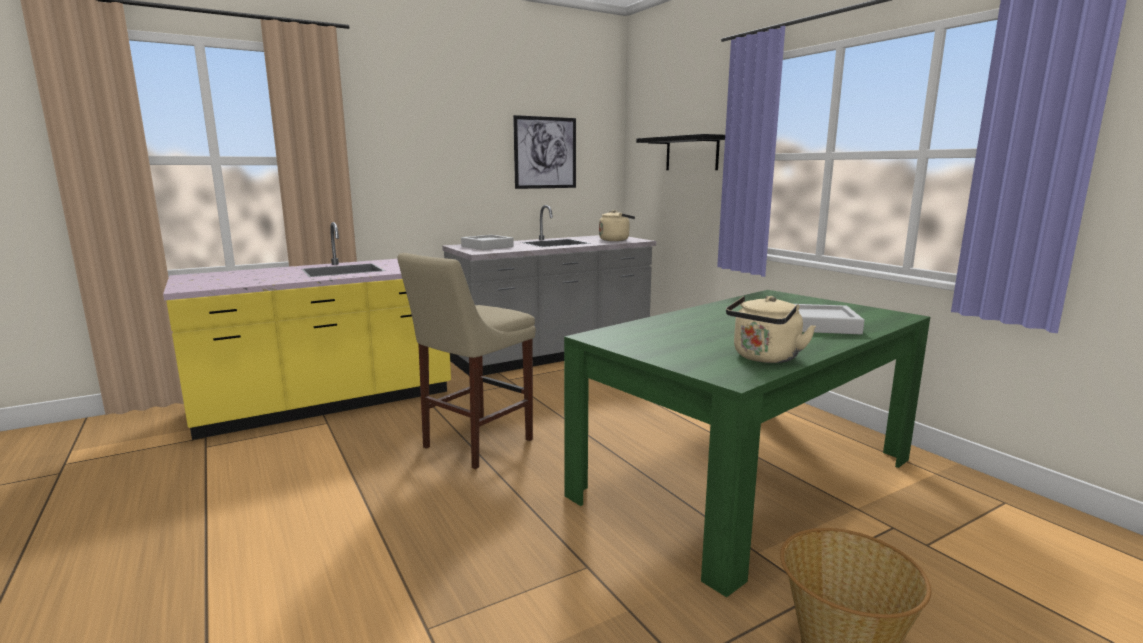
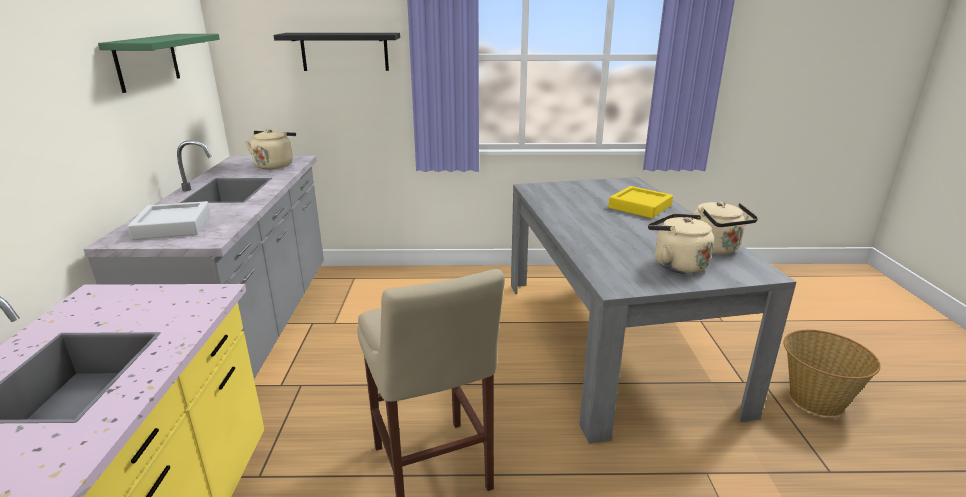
camera: 60 degrees left, 10 degrees up
(545, 153) = (147, 61): picture -> green shelf
(684, 348) = (676, 264): none -> beige kettle
(746, 476) = (611, 339): green dining table -> grey dining table
(821, 325) = (640, 206): grey tray -> yellow tray

